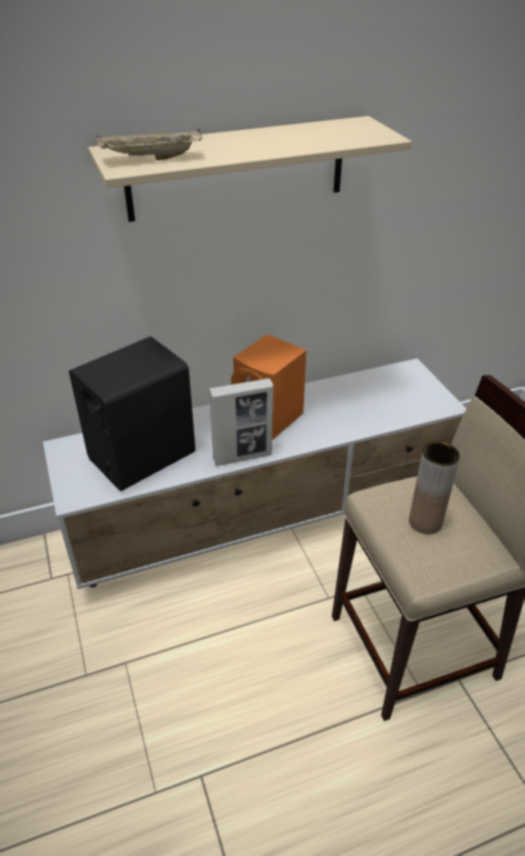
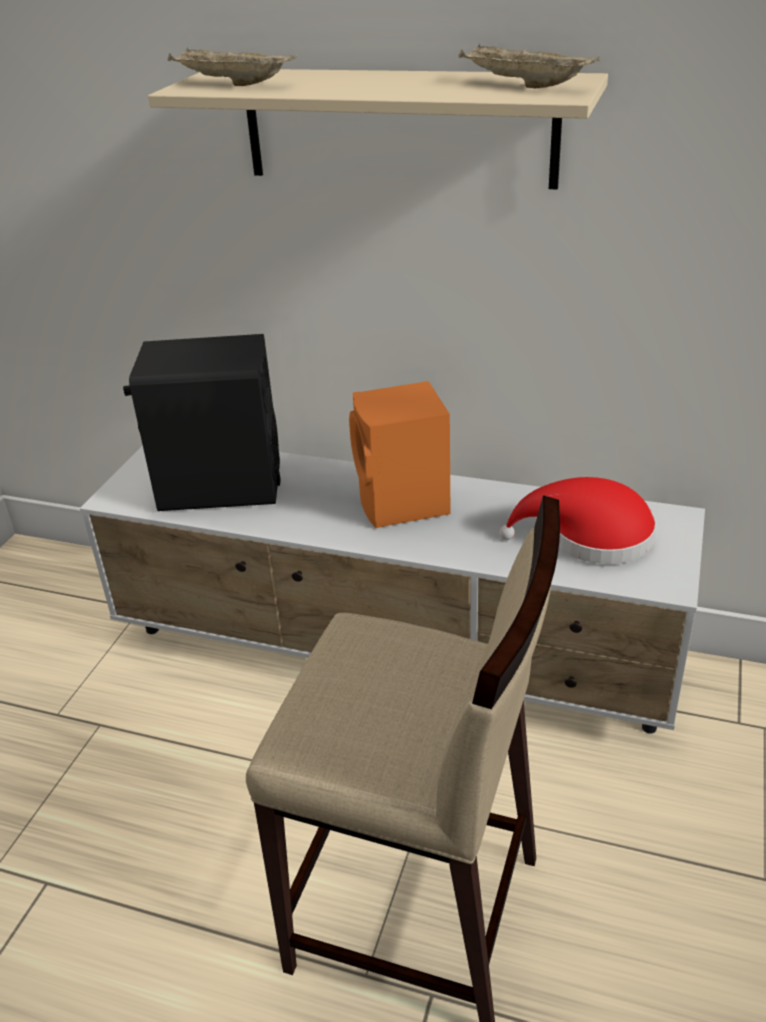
camera: 40 degrees right, 5 degrees down
(242, 457) = (319, 532): picture frame -> none
(346, 132) = (523, 85): none -> beige tray
(385, 395) = (590, 536): none -> red hat
(425, 522) = (374, 686): brown vase -> none

